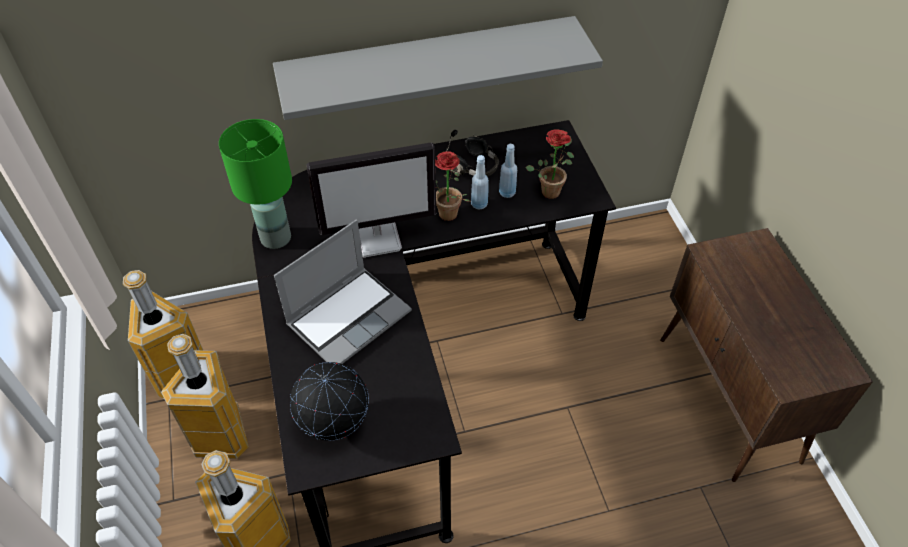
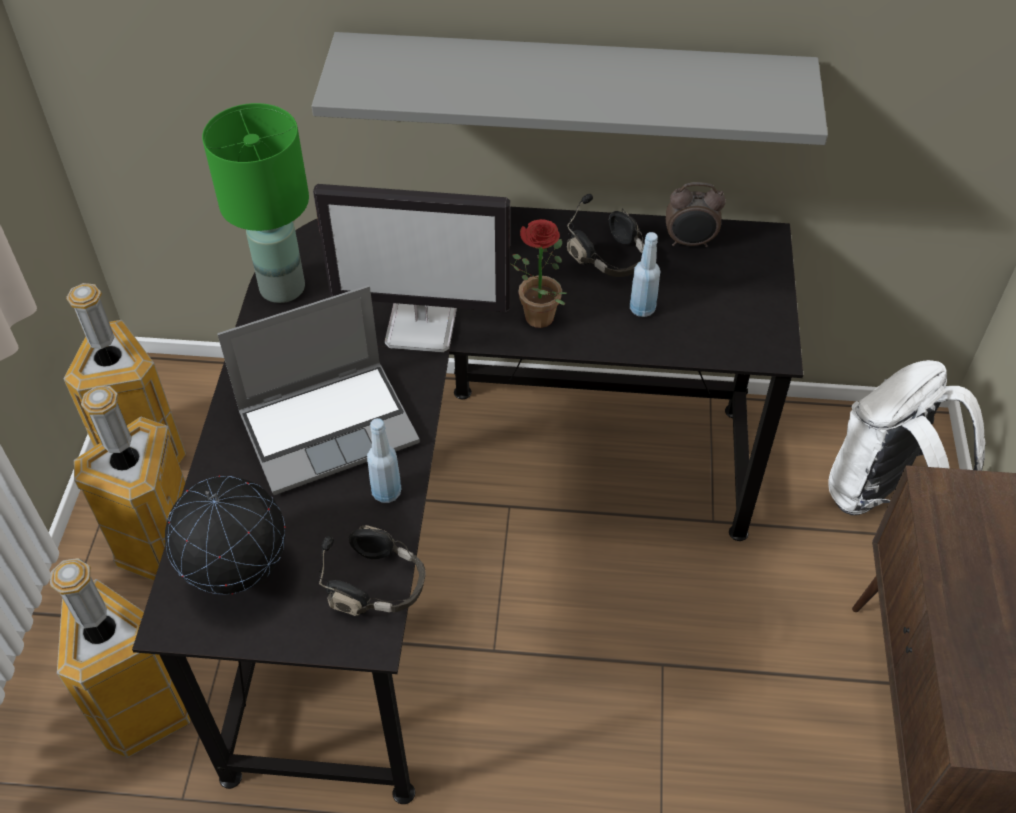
camera: 20 degrees right, 0 degrees up
(426, 404) = (379, 585): none -> black headphones
(479, 204) = (592, 315): blue bottle -> blue bottle (386, 492)
(517, 145) = (690, 242): none -> alarm clock
(551, 189) = (712, 321): potted plant -> none
(651, 272) = (882, 498): none -> white backpack

